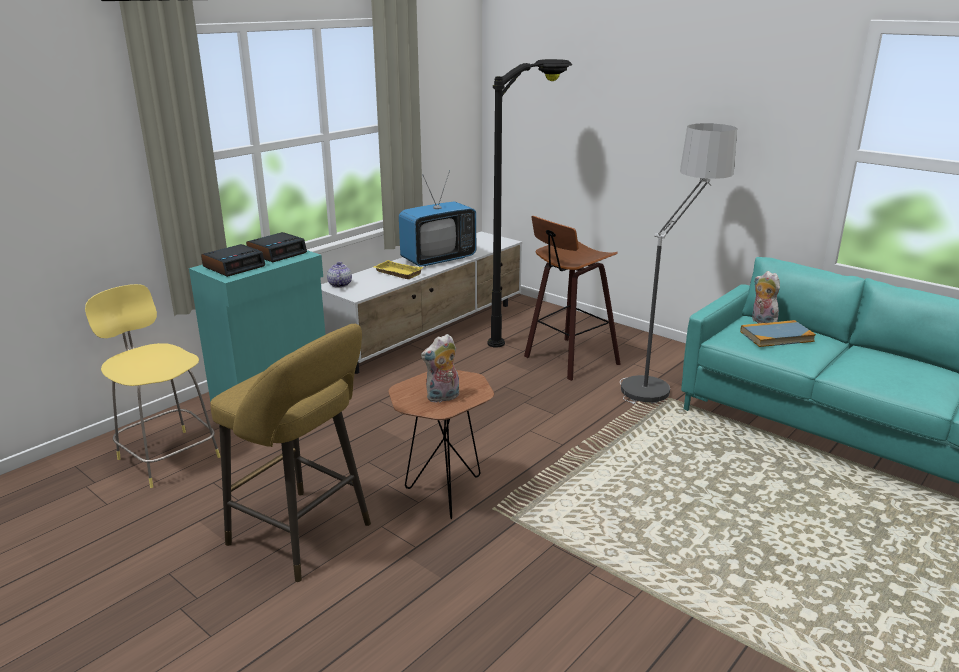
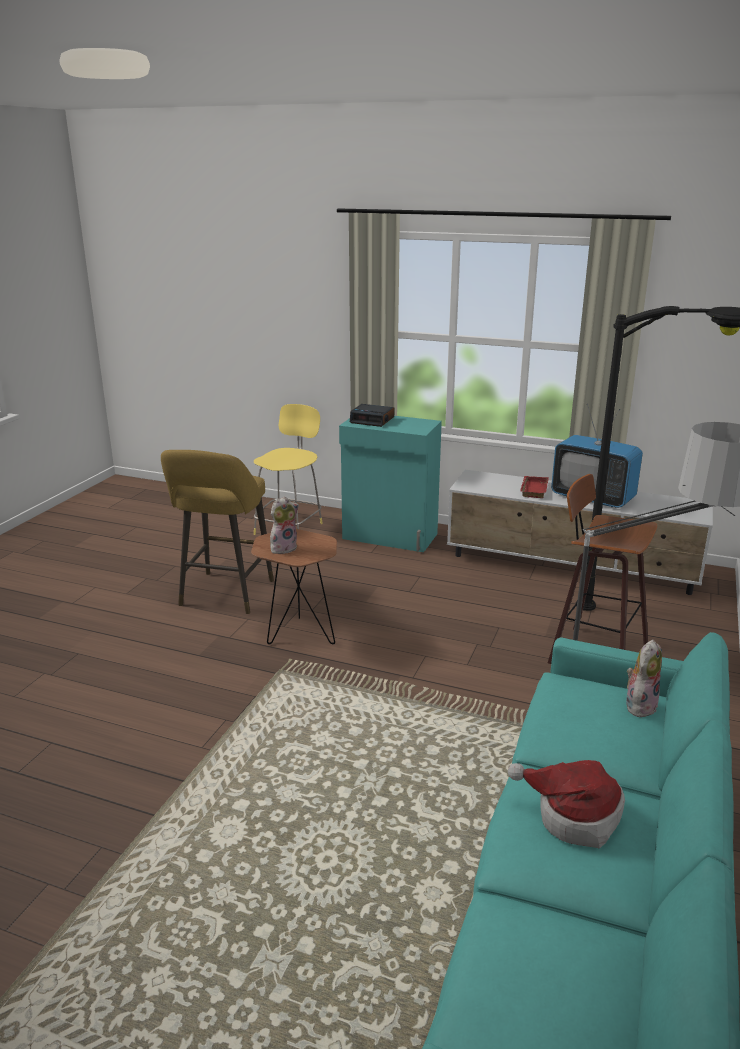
camera: 70 degrees right, 0 degrees up
(277, 253) = (413, 424): alarm clock -> none
(339, 284) = (480, 476): teapot -> none
(396, 273) = (532, 489): yellow tray -> red tray
(443, 398) = (284, 548): plush toy -> plush toy turned 105 degrees clockwise
(776, 336) = (594, 716): book -> none
(885, 369) = (573, 815): none -> hat

